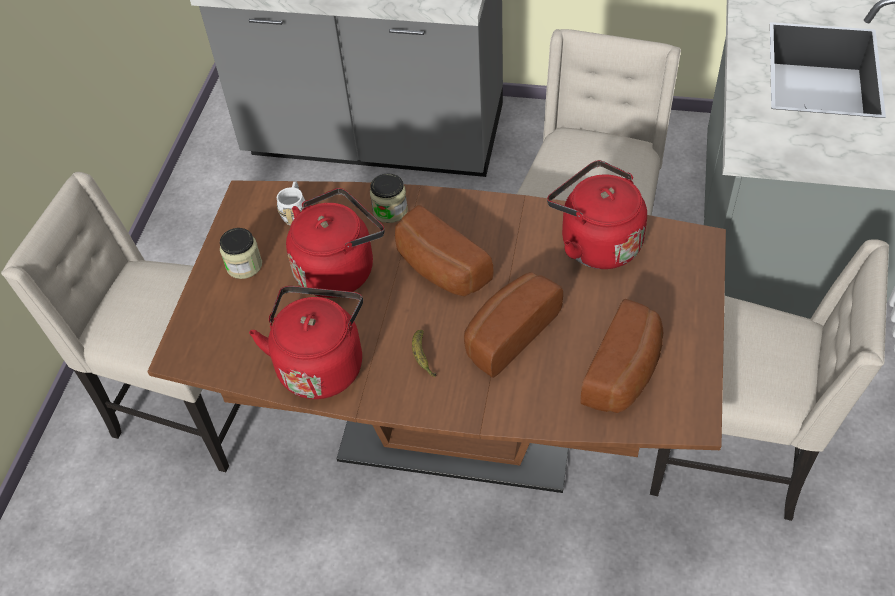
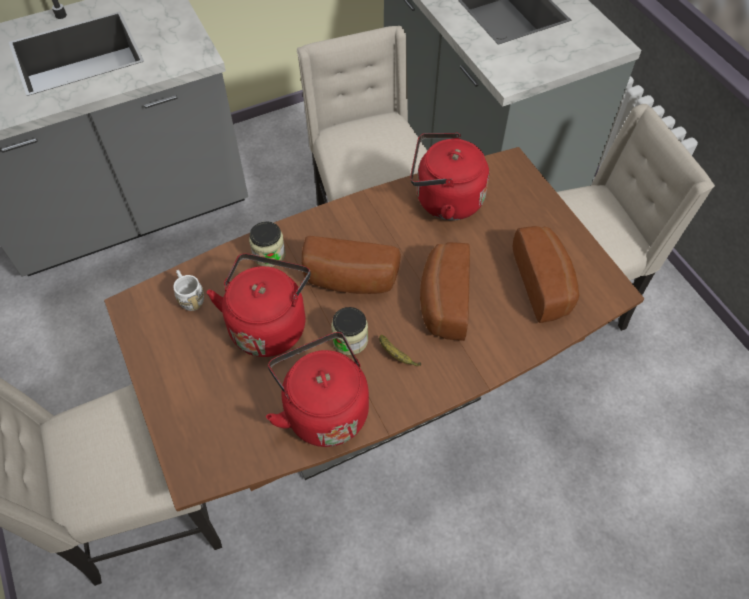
camera: 40 degrees left, 5 degrees up
(244, 265) = (183, 366): jar -> jar (350, 340)

